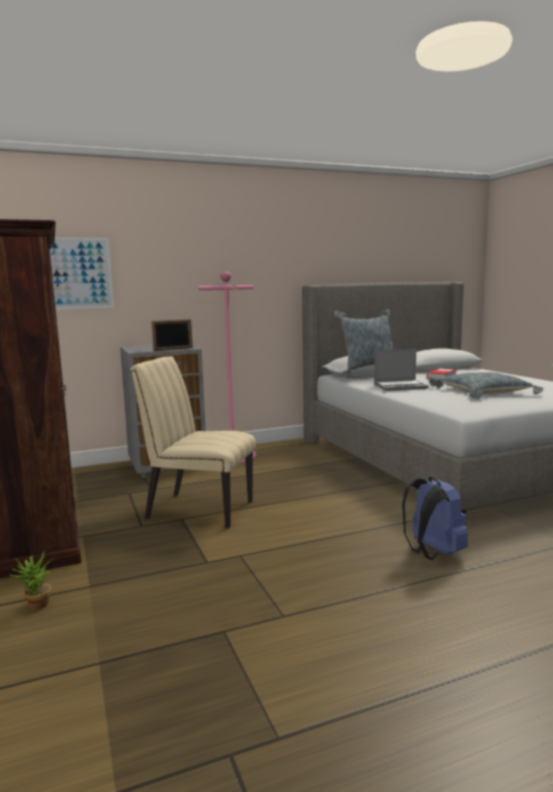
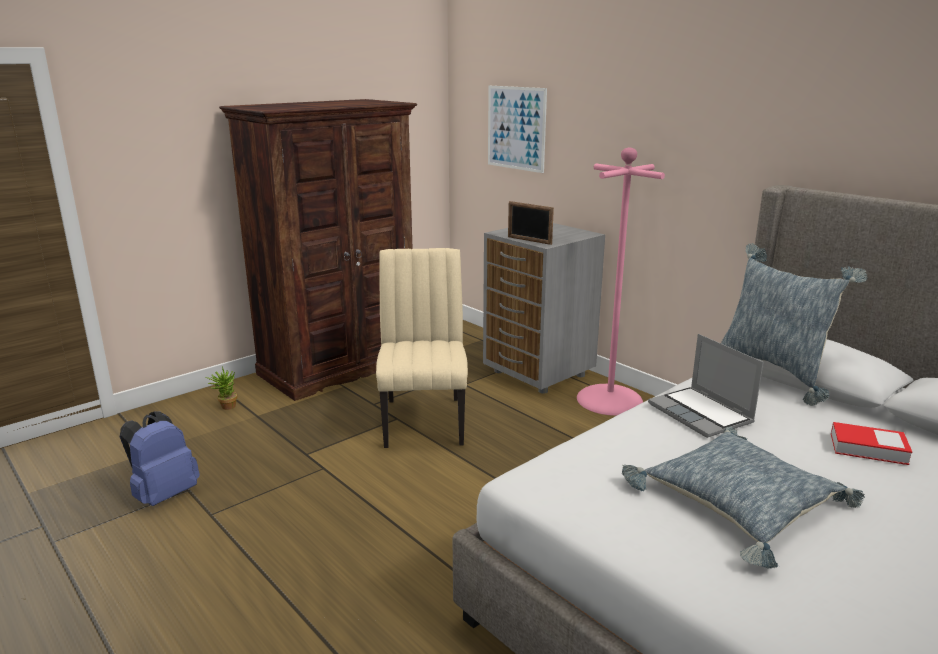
camera: 70 degrees right, 10 degrees up
(432, 553) = (361, 601): blue backpack -> blue backpack (164, 494)

